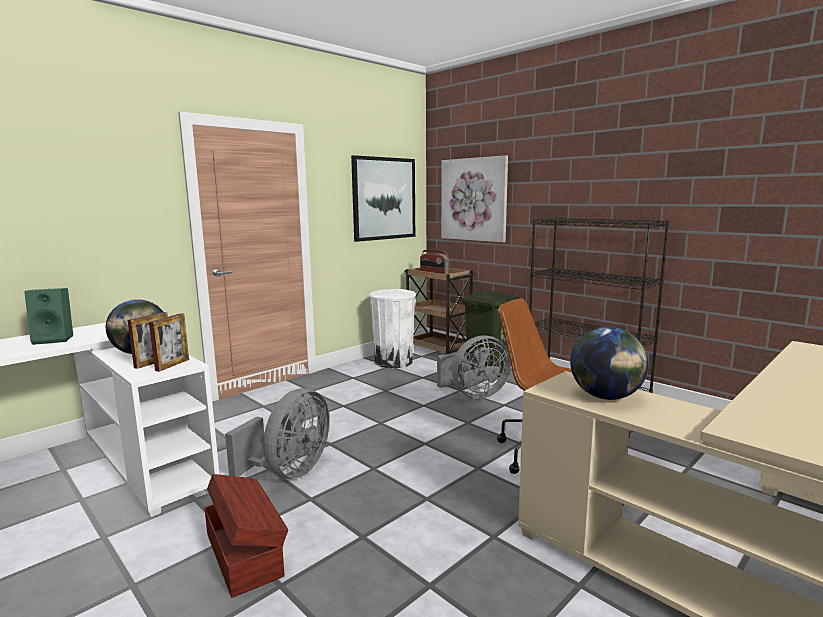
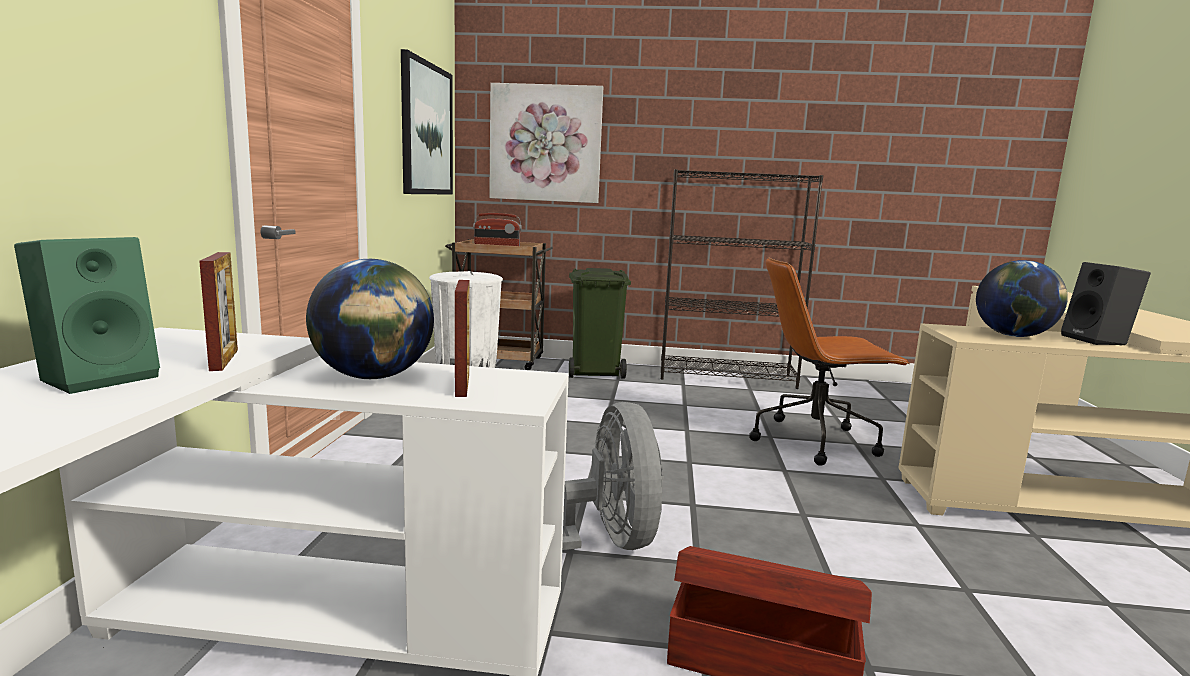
camera: 40 degrees left, 0 degrees up
(172, 365) = (511, 382): picture frame -> picture frame (224, 360)
(474, 394) = (636, 401): grey fan -> none
(688, 419) = (1098, 341): none -> black speaker

